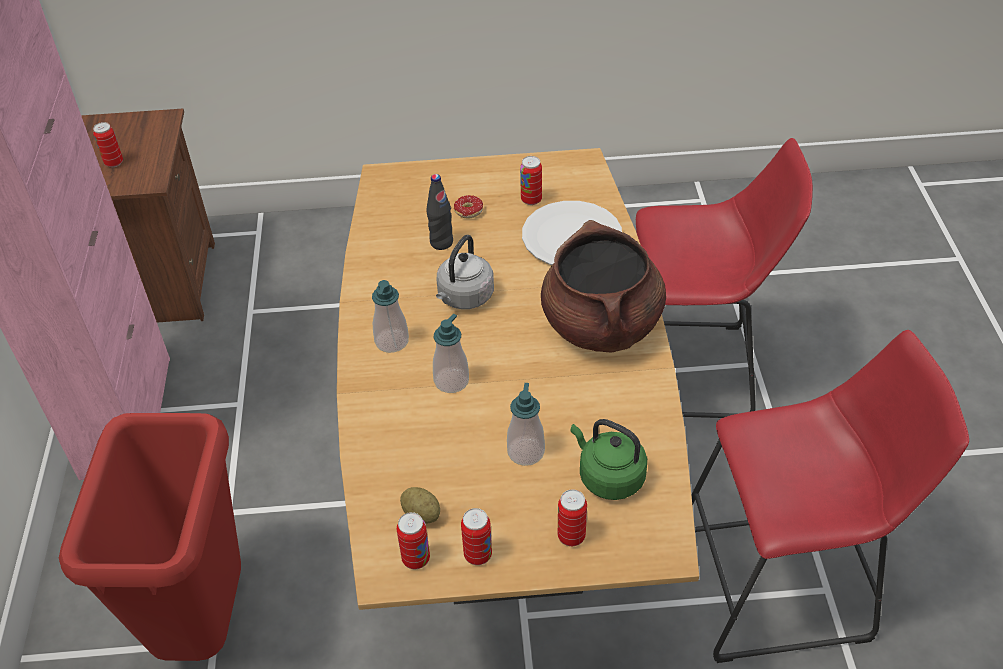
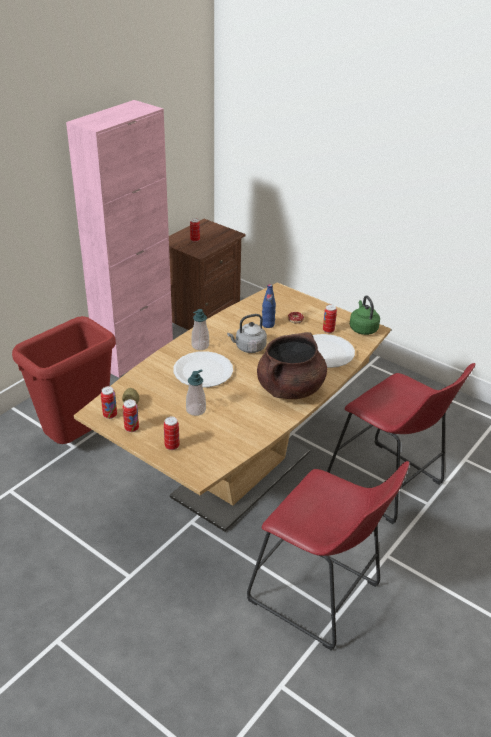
camera: 40 degrees right, 10 degrees down
(441, 242) = (268, 324): black bottle -> blue bottle
(451, 381) = (203, 371): soap dispenser -> white plate
(608, 477) = (214, 438): green kettle -> green kettle (363, 328)

